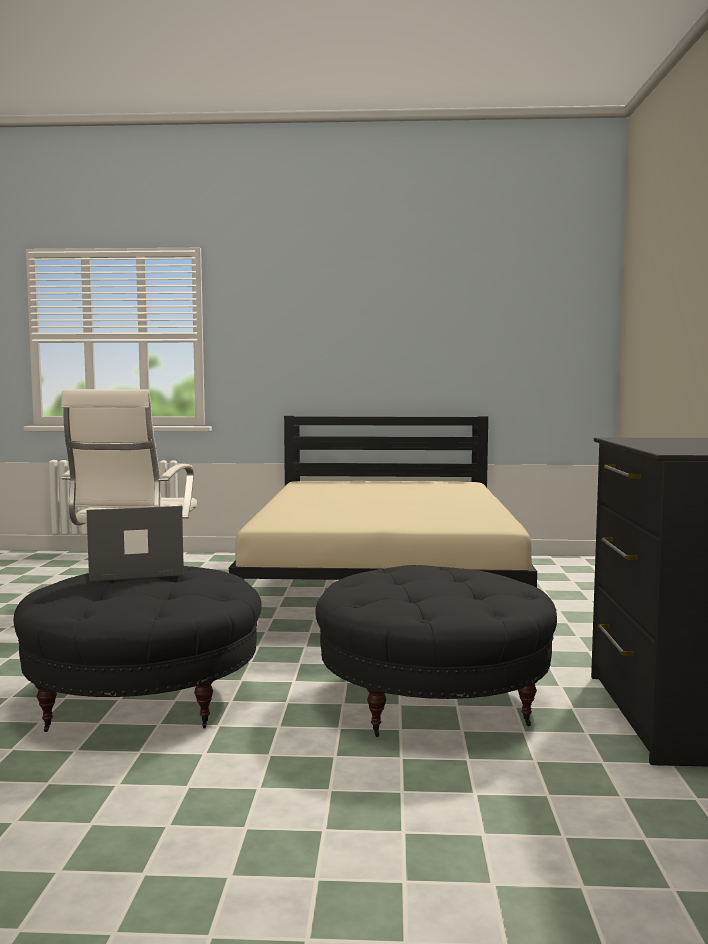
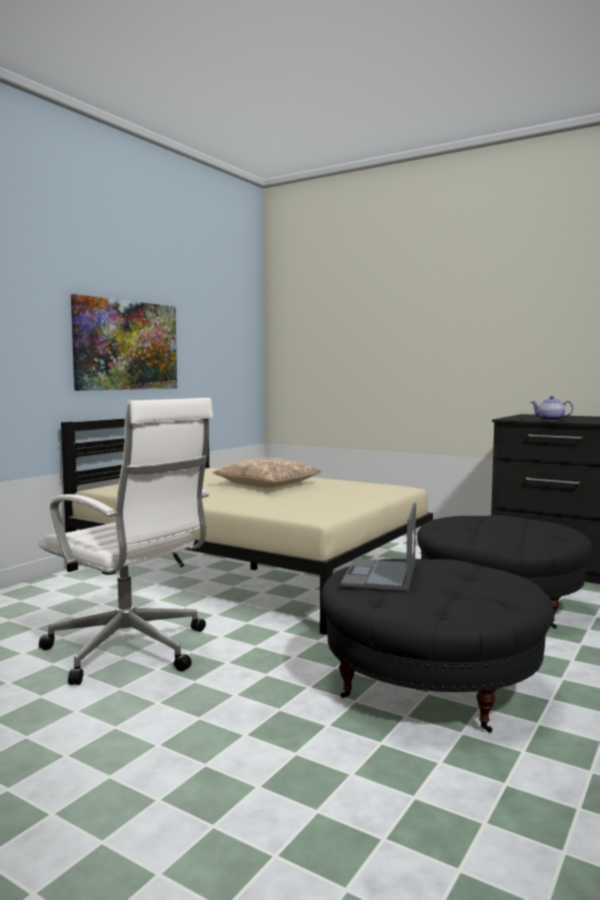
camera: 60 degrees left, 0 degrees up
(372, 342) = (126, 345): none -> picture
(411, 499) = (268, 484): none -> beige pillow
(638, 443) = (550, 420): none -> teapot

